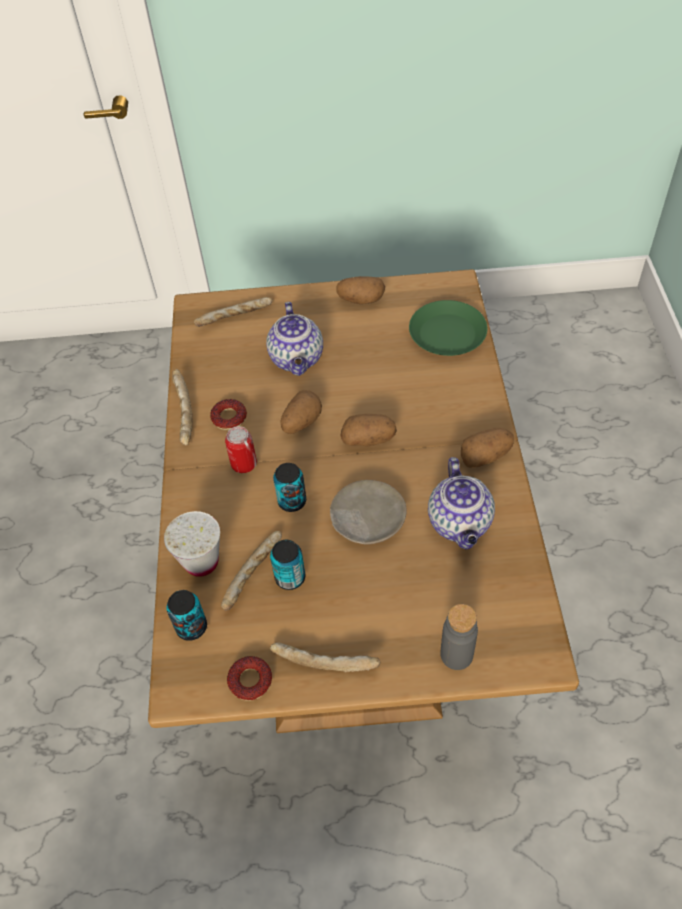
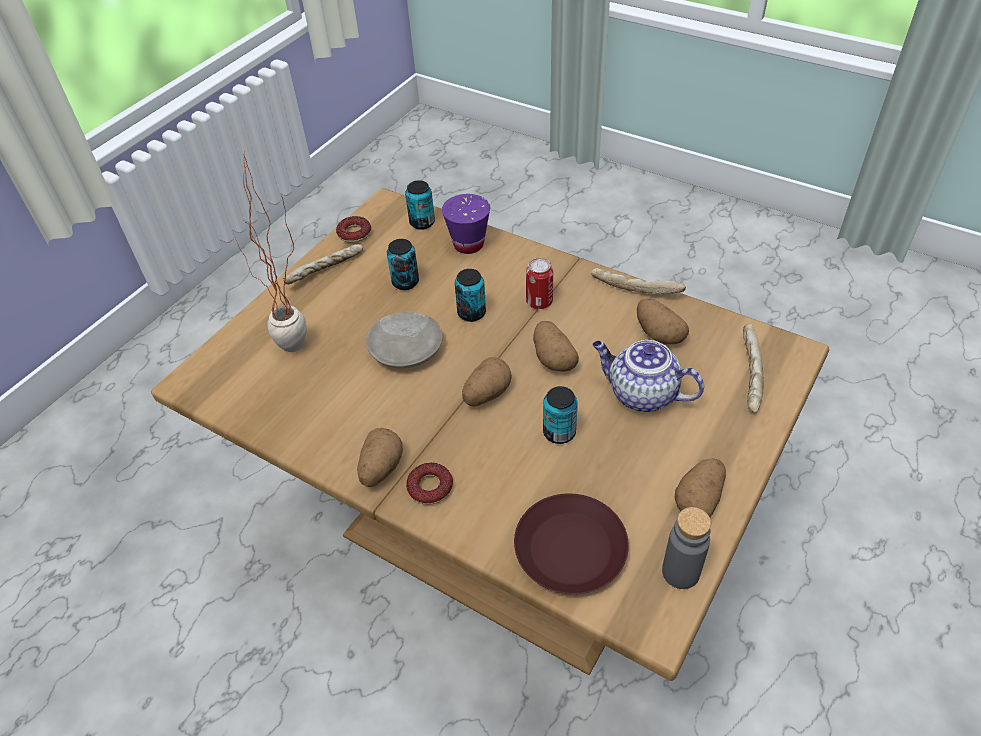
camera: 125 degrees right, 5 degrees down
(201, 562) = (468, 245): white cup -> purple cup
(228, 378) = (658, 333): none -> potato
(229, 418) = (603, 314): donut -> donut (430, 487)
(254, 575) = (428, 265): bread -> none
(367, 382) = (559, 432): none -> can
(438, 594) = (299, 353): none -> potted plant
(447, 335) = (569, 549): green plate -> brown plate
(456, 654) = (248, 336): grey bottle -> grey bottle (680, 572)
(460, 524) = (337, 404): teapot -> none

